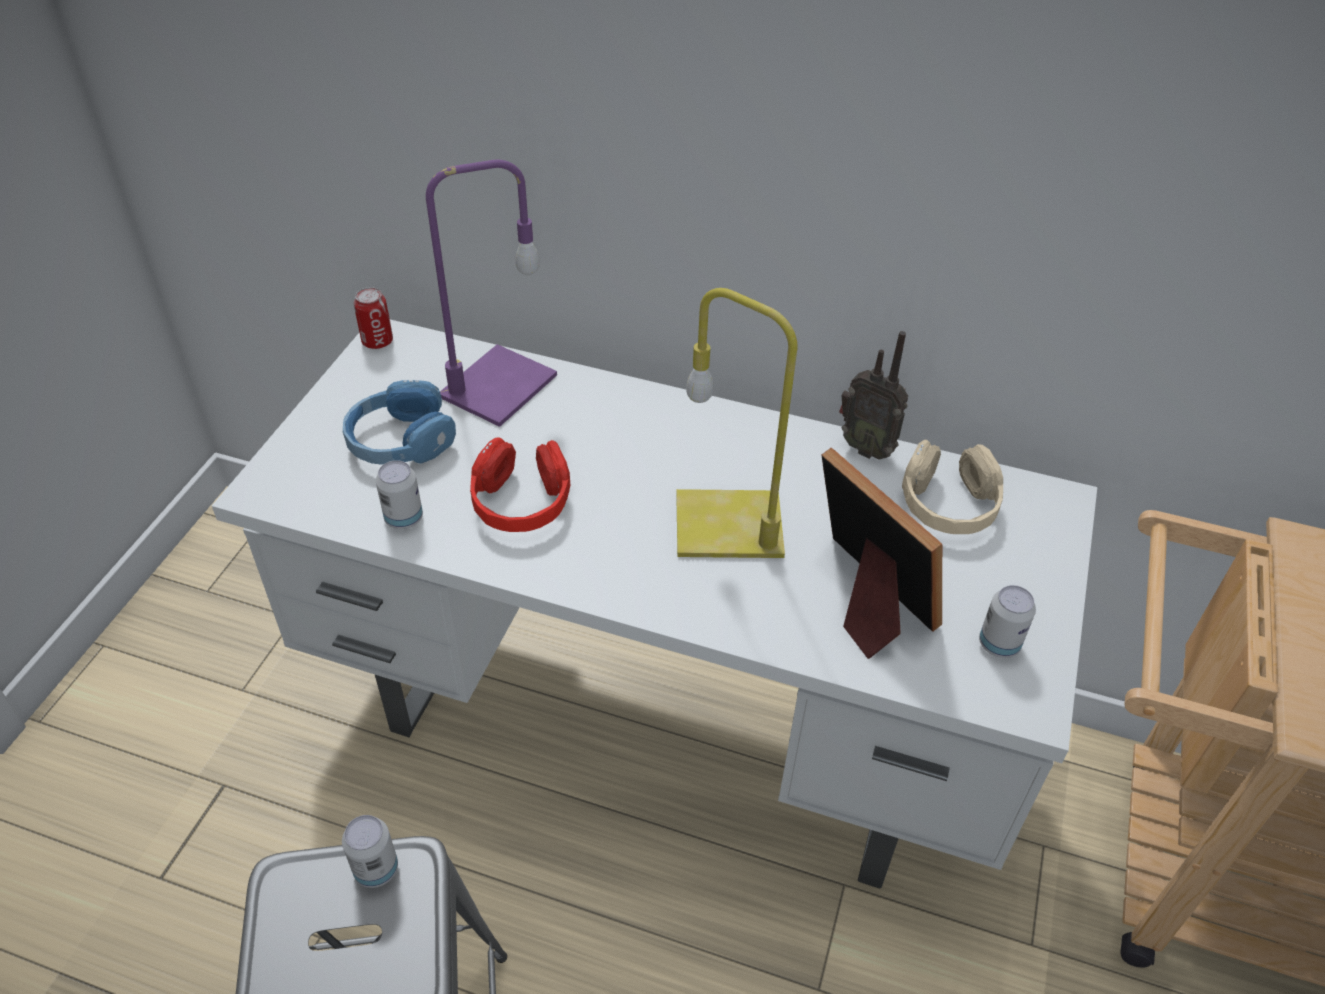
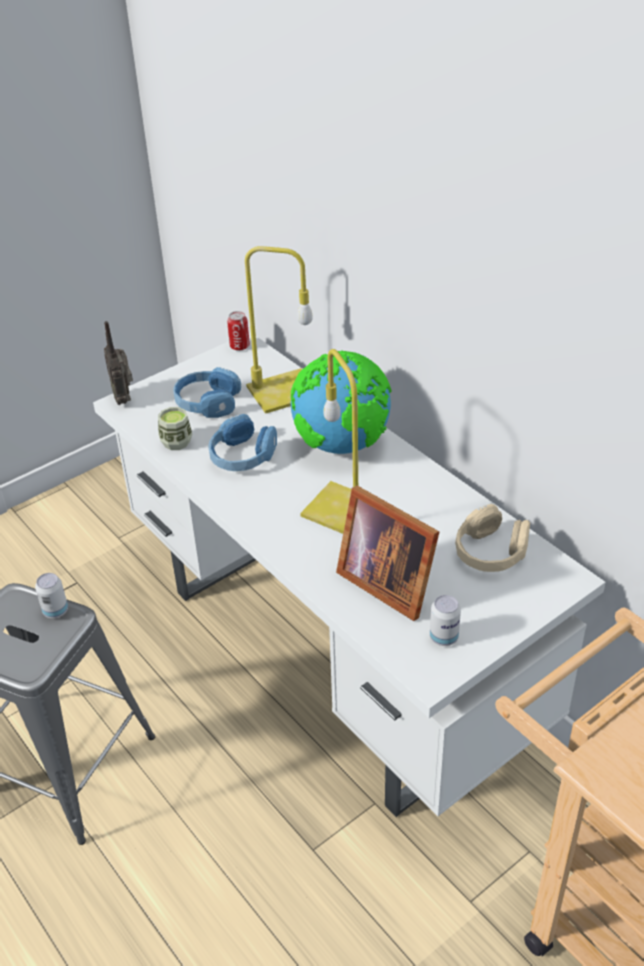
camera: 35 degrees right, 5 degrees down
(404, 518) = (176, 442): can -> cup
(497, 388) = (282, 392): purple table lamp -> yellow table lamp
(521, 501) = (242, 456): red headphones -> blue headphones
(644, 432) = (343, 445): none -> globe
(866, 599) = (387, 581): picture frame -> picture frame turned 135 degrees clockwise
(867, 447) = (470, 501): radio -> radio (124, 399)

